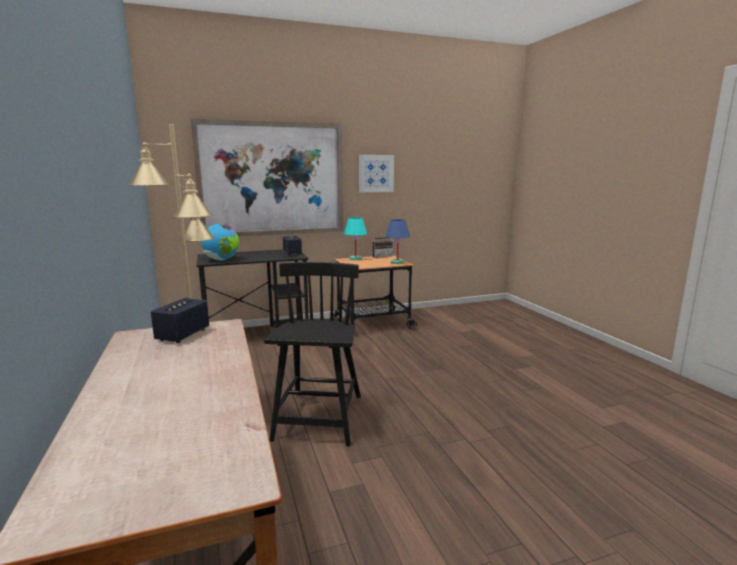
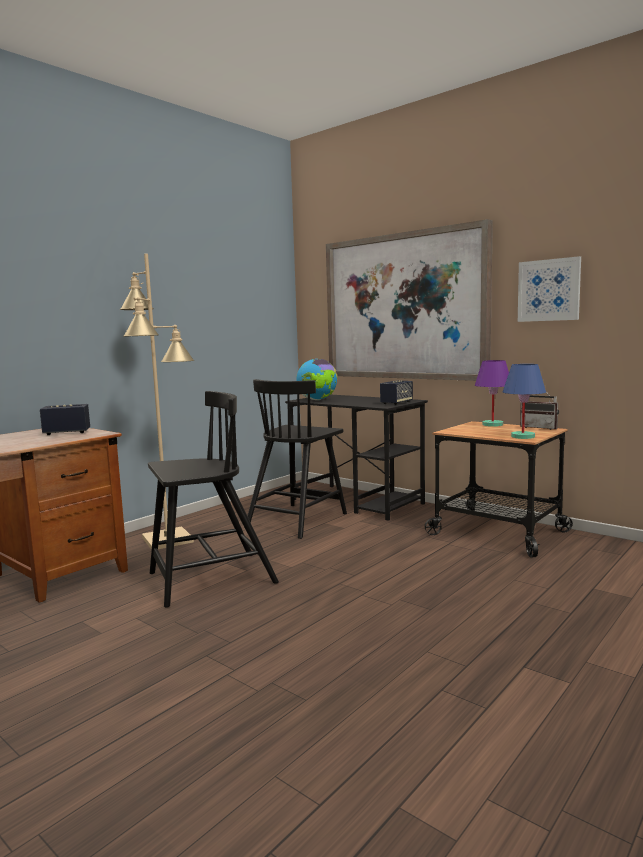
camera: 60 degrees right, 5 degrees down
(256, 362) = (297, 520): none -> black chair
(356, 259) = (493, 425): turquoise table lamp -> purple table lamp

